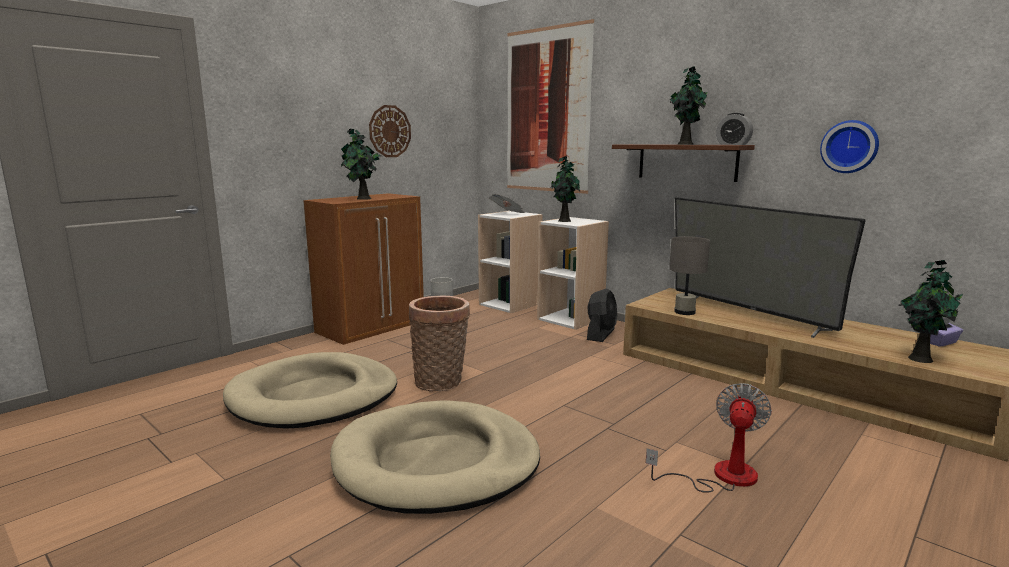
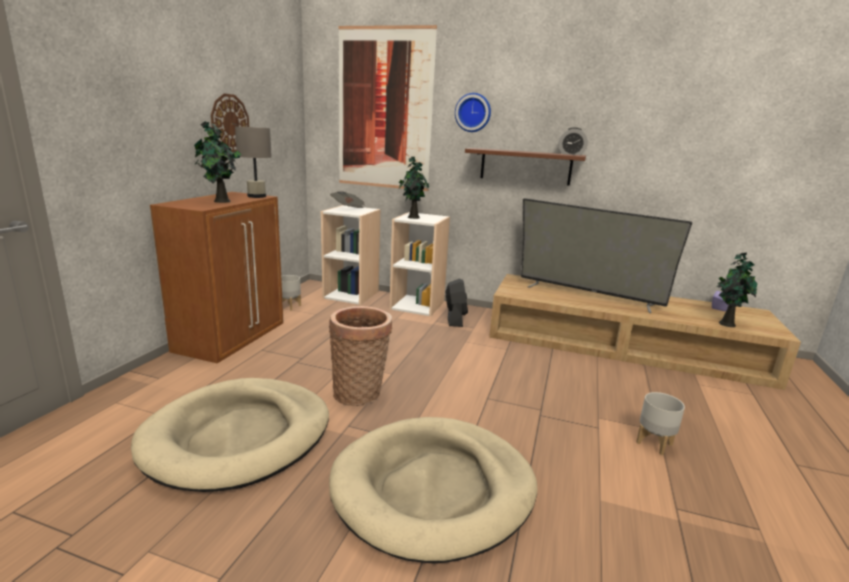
camera: 25 degrees left, 5 degrees up
(684, 144) = (531, 152): potted plant -> none
(684, 312) = (544, 298): grey table lamp -> grey table lamp (256, 196)
(721, 476) = (654, 444): fan -> grey planter
(850, 146) = (661, 161): wall clock -> wall clock (473, 112)

